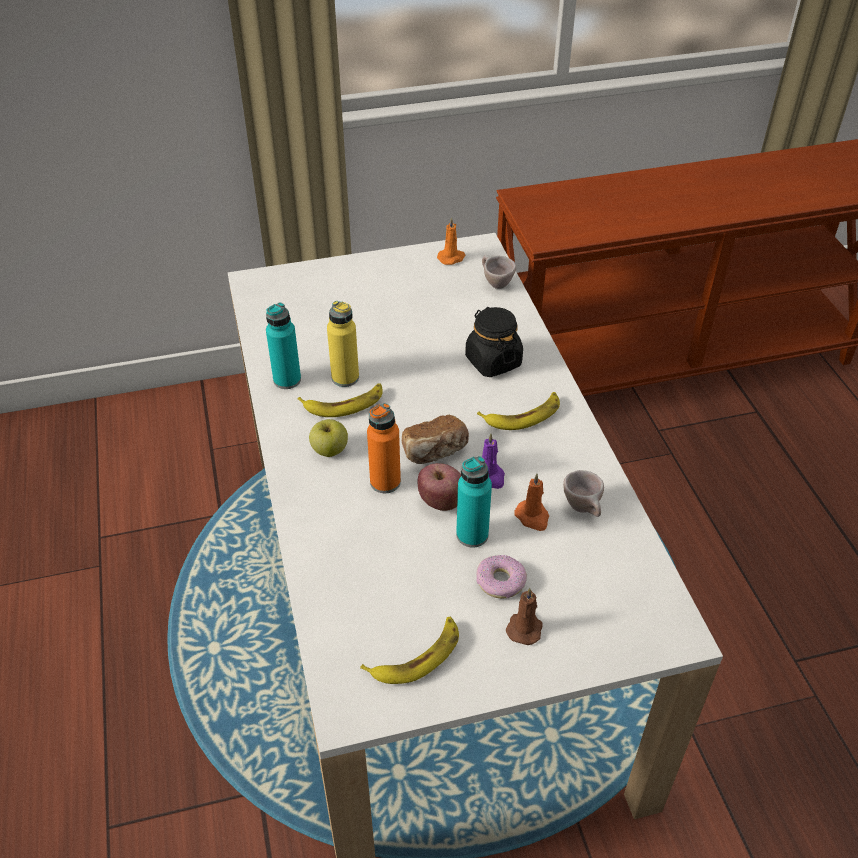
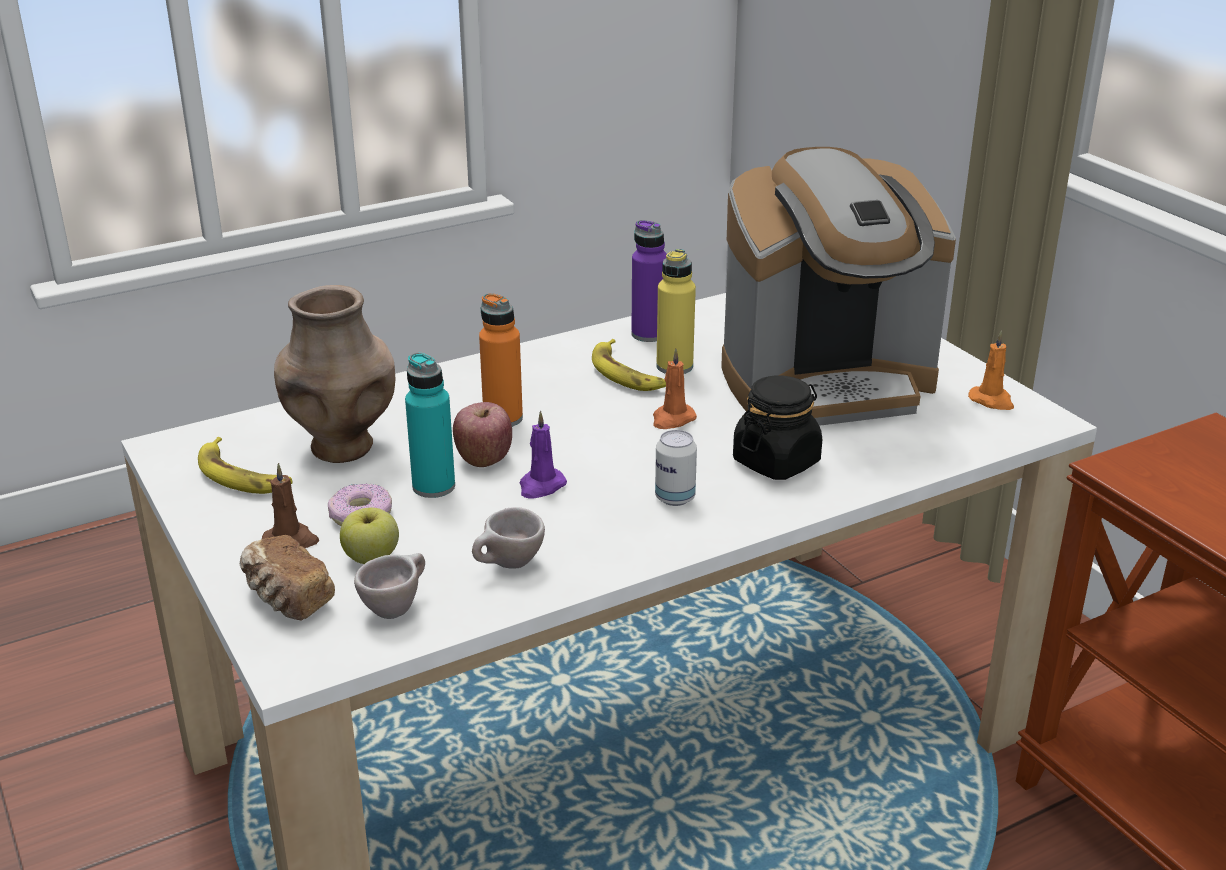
camera: 75 degrees right, 15 degrees down
(287, 380) = (648, 334): turquoise bottle -> purple bottle
(329, 450) = (542, 377): apple -> apple (372, 558)
(395, 585) = (342, 448): none -> brown vase
(401, 314) = (827, 383): none -> coffee machine
(435, 452) = (570, 443): bread -> bread (286, 599)
(495, 283) = (961, 442): beige cup -> beige cup (396, 607)
(523, 415) = (675, 498): banana -> can
(533, 517) = (479, 527): orange candle -> orange candle (672, 419)

